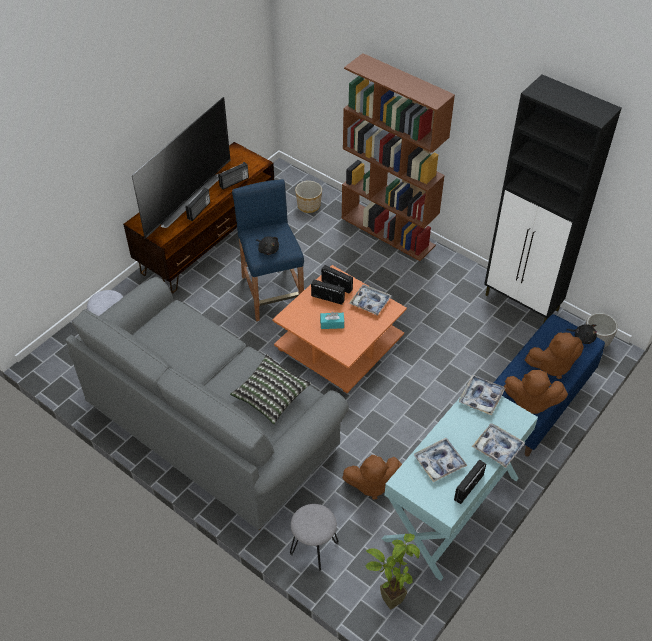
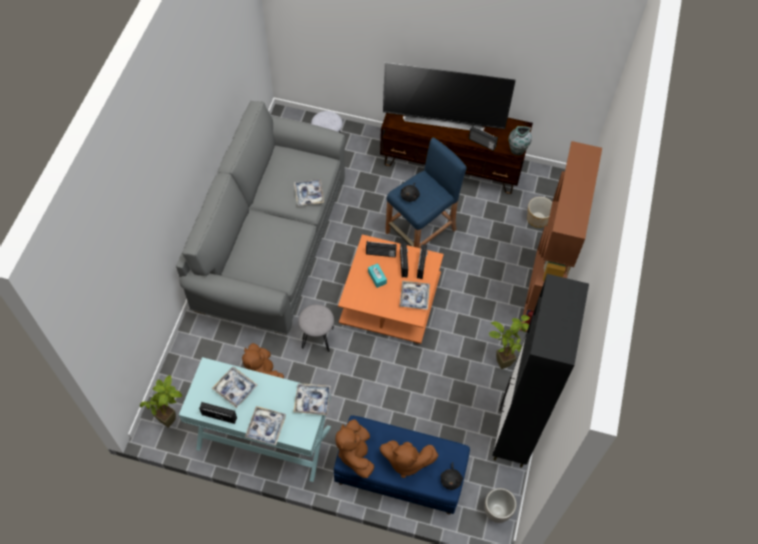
camera: 65 degrees right, 10 degrees up
(199, 211) = (435, 133): radio -> radio (381, 254)
(208, 335) = (309, 194): none -> tray
(258, 162) = (517, 150): none -> vase
(271, 396) = (269, 258): pillow -> none
(313, 548) = (192, 353): grey stool -> grey stool (317, 338)
(443, 283) = (502, 358): none -> potted plant
(552, 365) = (405, 461): brown plush toy -> brown plush toy turned 45 degrees counterclockwise

